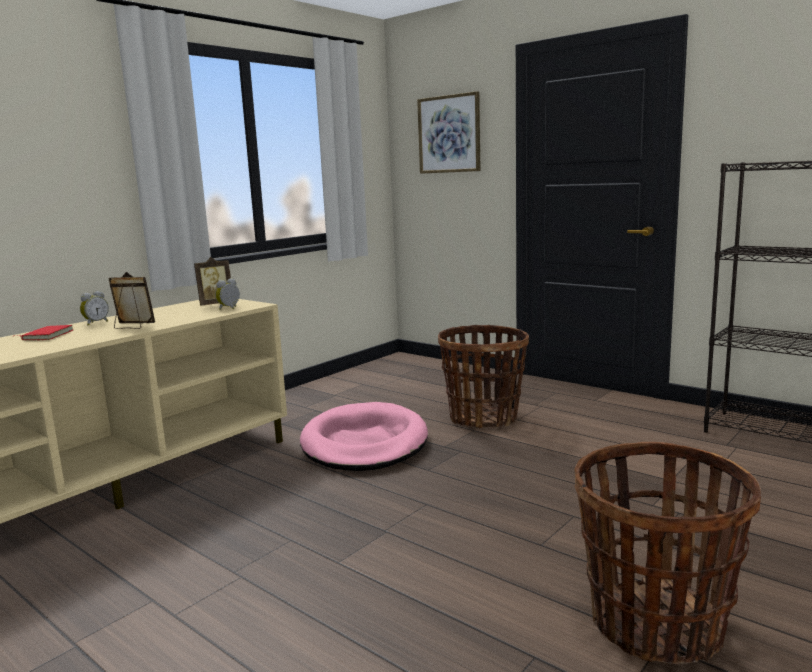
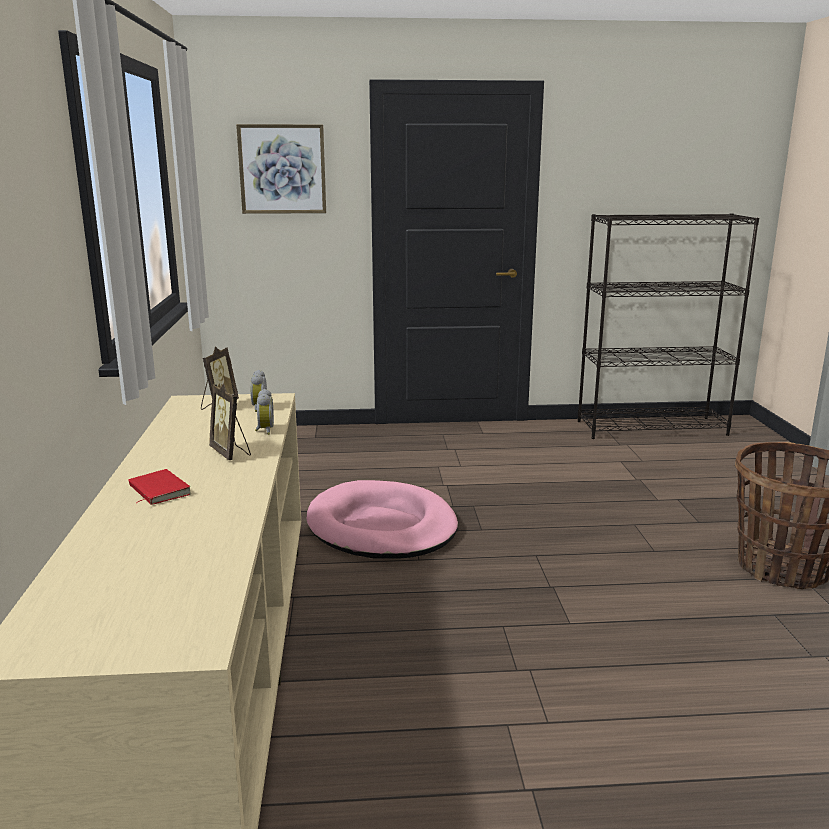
camera: 45 degrees left, 5 degrees up
(95, 323) = (154, 461): alarm clock -> alarm clock (264, 430)
(132, 326) = (231, 453): picture frame -> picture frame turned 90 degrees counterclockwise
(483, 418) = (433, 472): basket -> none

